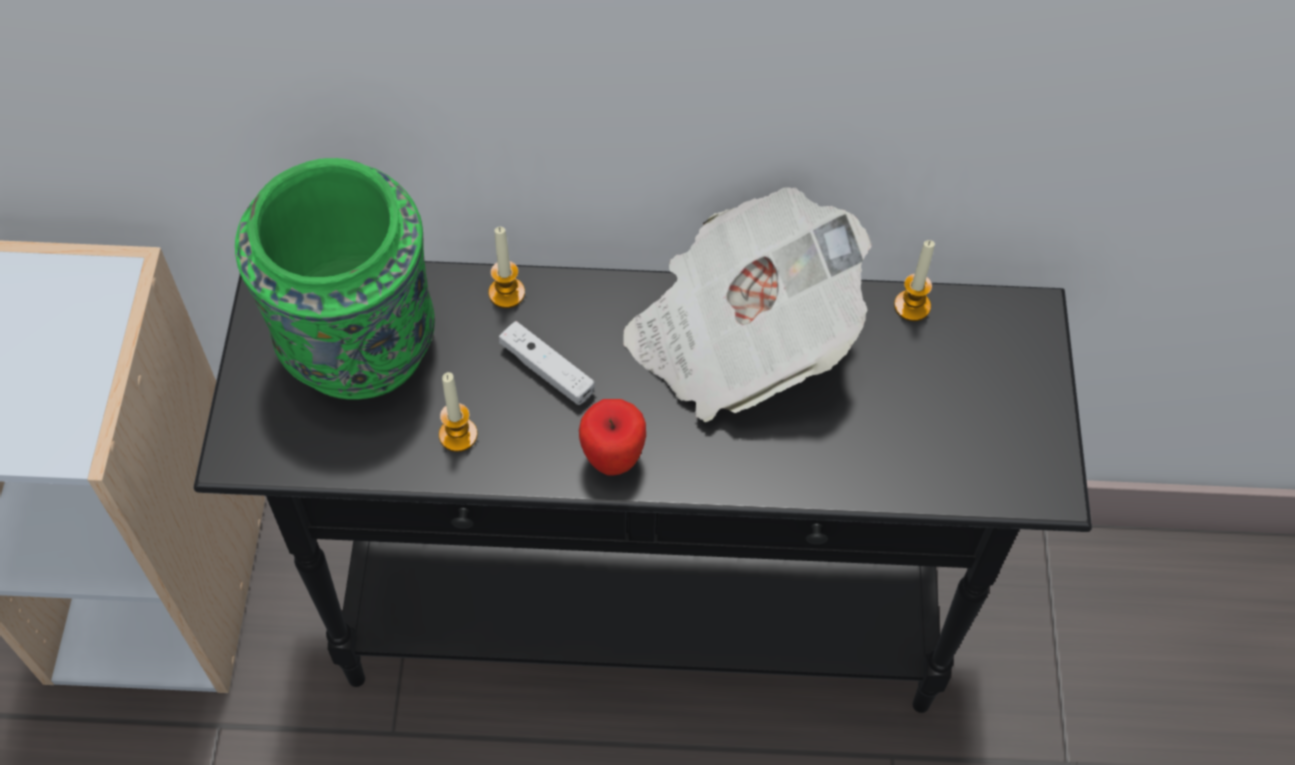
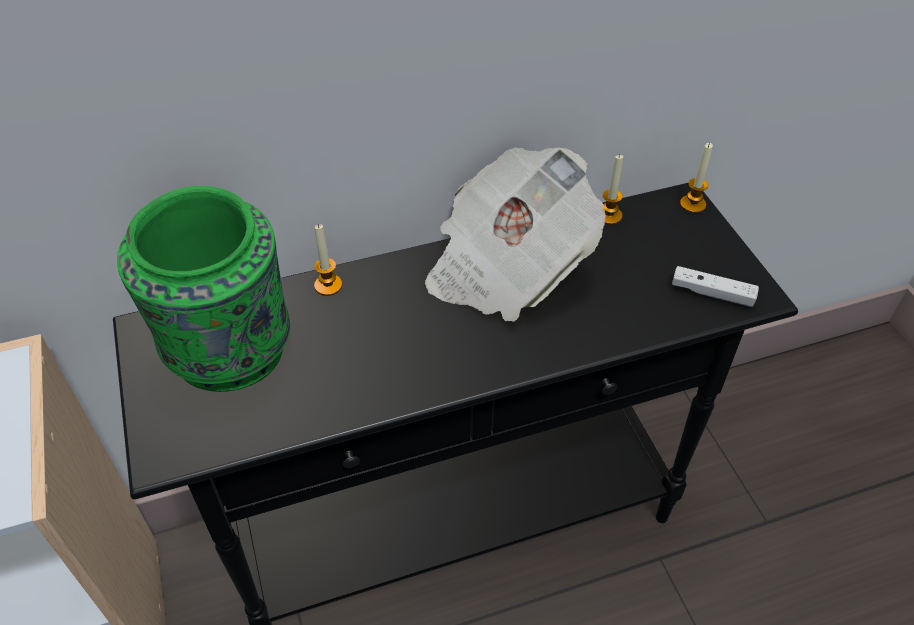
camera: 20 degrees left, 10 degrees down
(458, 435) = (334, 388): candle -> candle (692, 204)
(547, 370) = (381, 325): white game controller -> white game controller (712, 293)
(613, 459) = (458, 368): apple -> none

